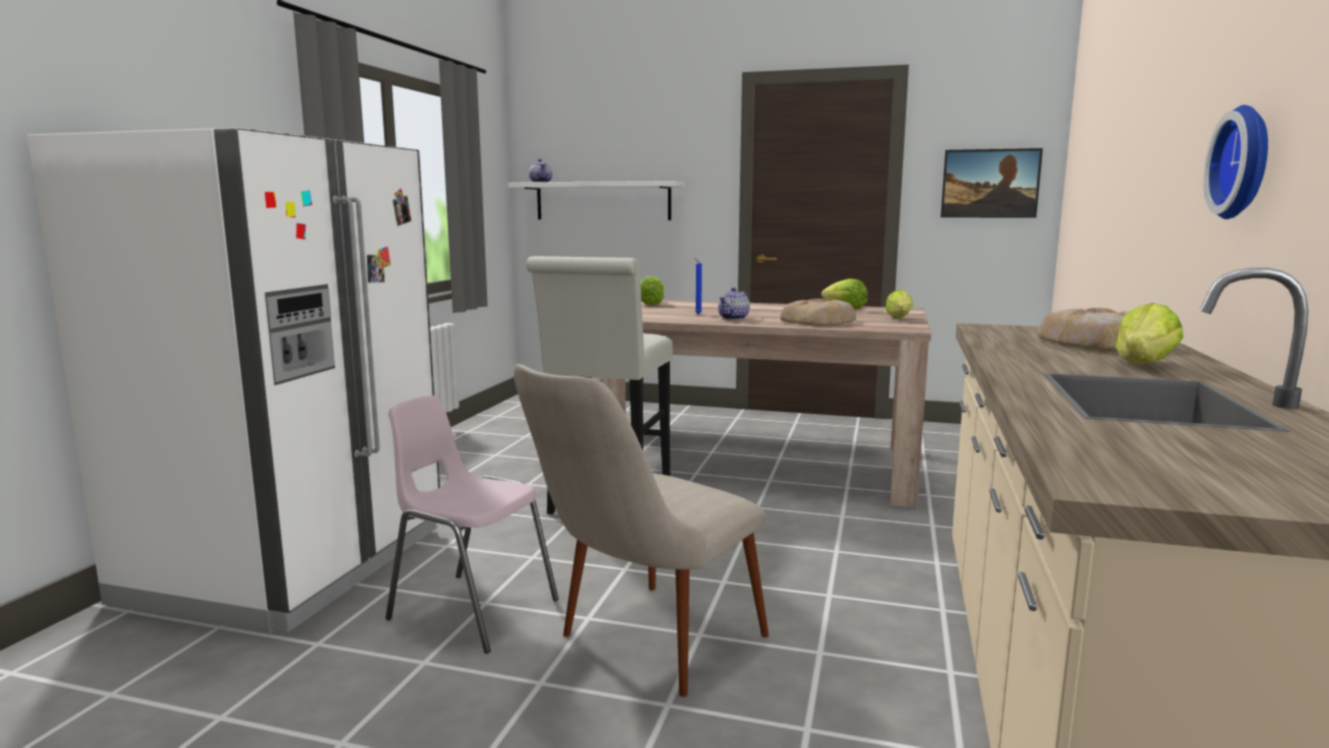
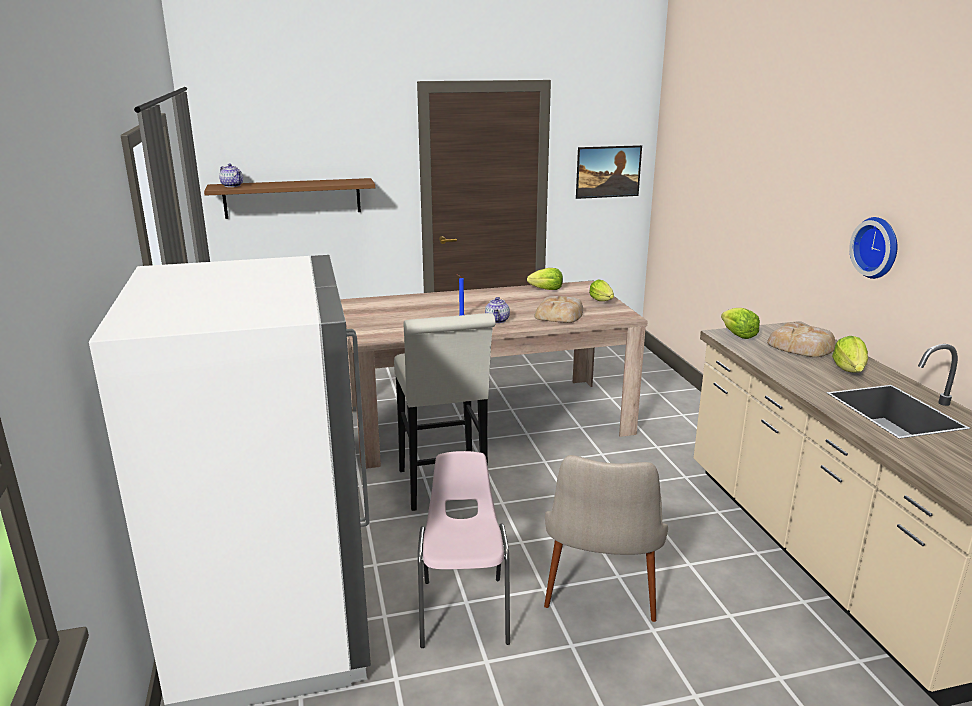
camera: 30 degrees left, 10 degrees up
(472, 609) = (464, 611): pink chair -> pink chair turned 90 degrees clockwise
(603, 201) = (292, 198): white shelf -> brown shelf
(651, 304) = (398, 305): lettuce -> lettuce (738, 335)

